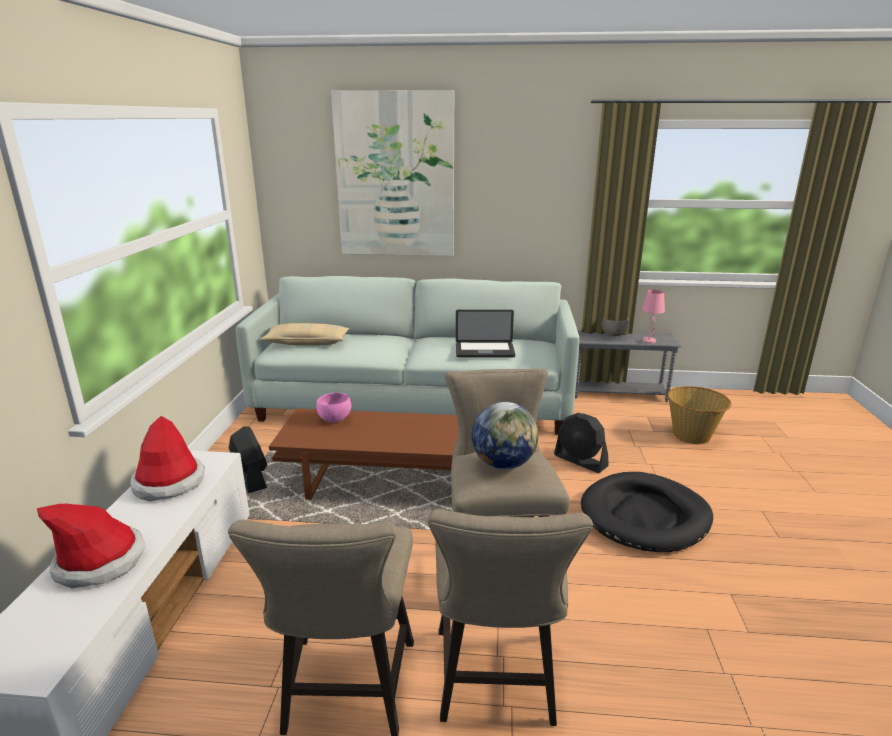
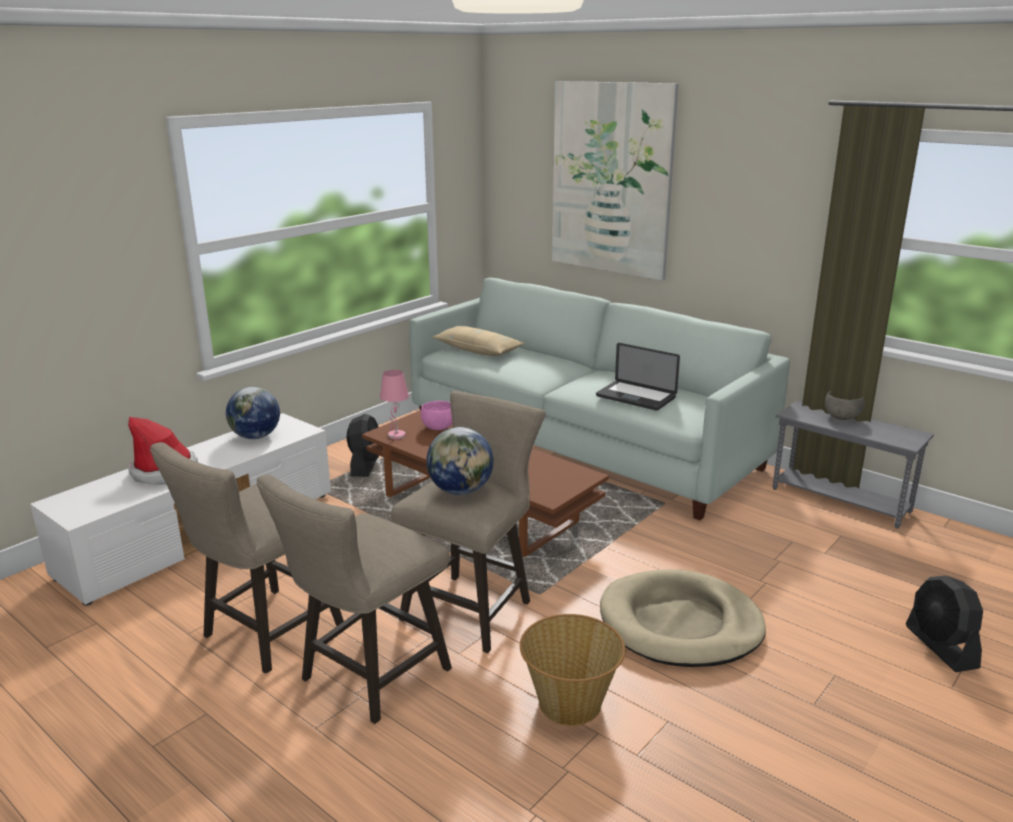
camera: 35 degrees right, 0 degrees up
(169, 483) = (255, 437): hat -> globe
(580, 461) = (684, 551): black fan -> black fan (941, 647)
(645, 516) = (680, 624): black dog bed -> beige dog bed
(649, 341) = (878, 436): pink table lamp -> pink table lamp (396, 436)
(692, 435) = (871, 573): basket -> basket (570, 704)

